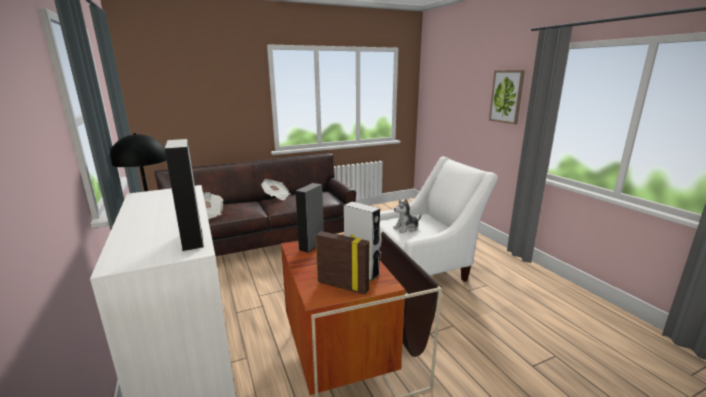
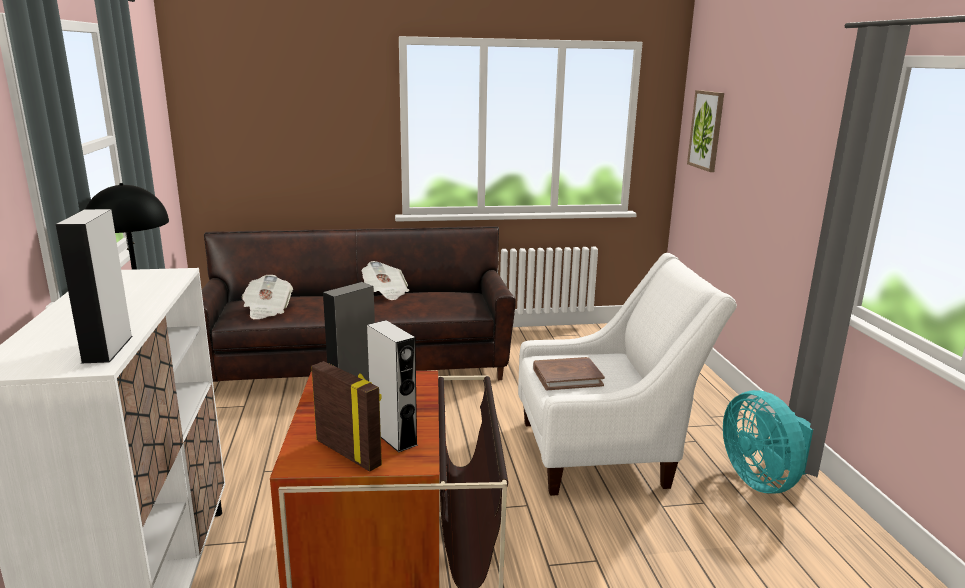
camera: 15 degrees right, 0 degrees up
(406, 228) = (567, 377): plush toy -> brown book
(506, 96) = (808, 149): picture -> picture (706, 130)
(506, 269) = (762, 480): none -> turquoise fan

